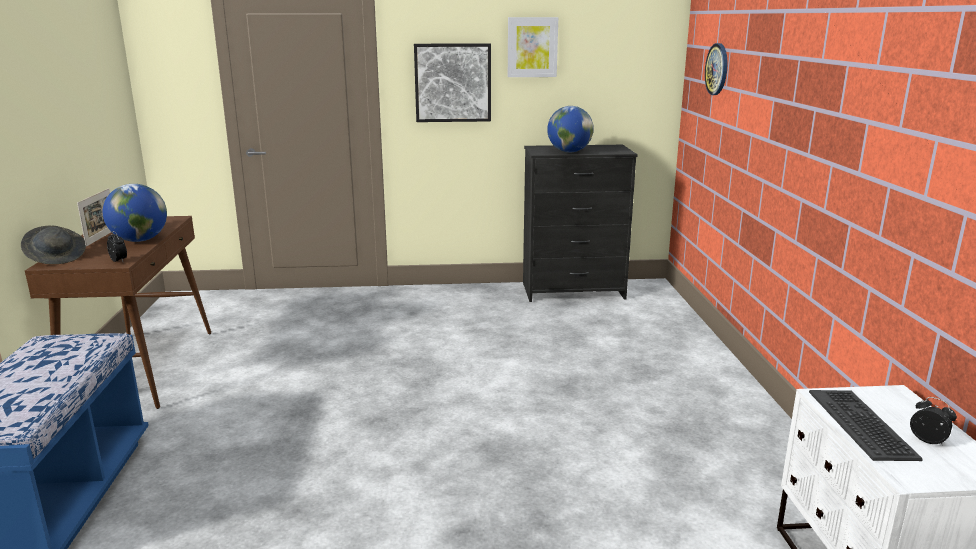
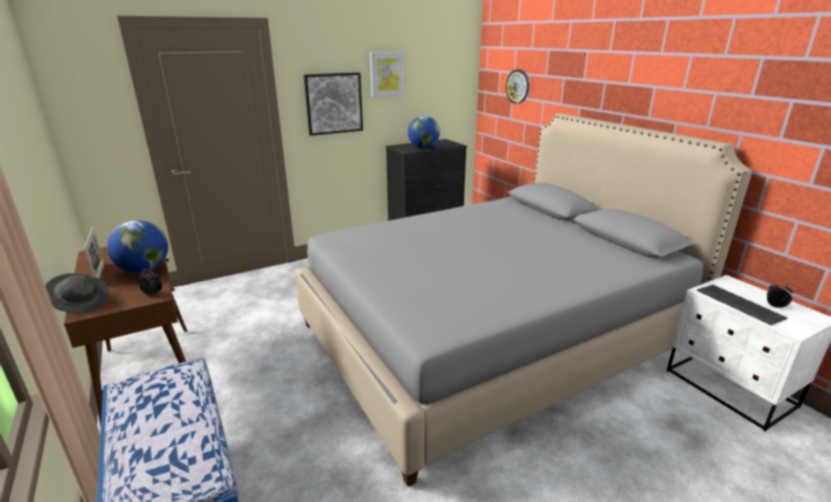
camera: 25 degrees left, 5 degrees up
(546, 419) = (491, 336): none -> grey bed

